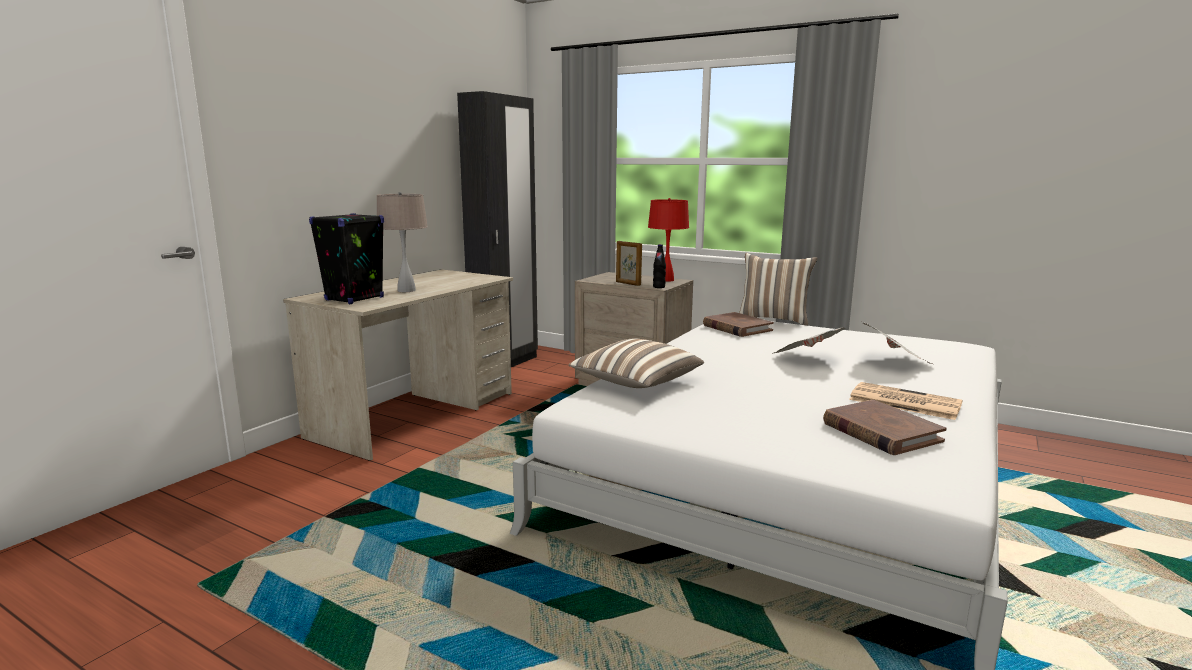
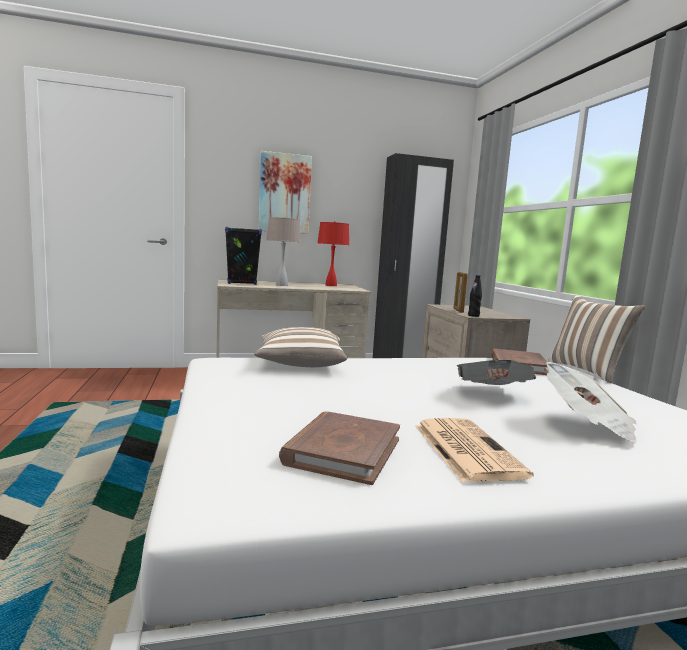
camera: 45 degrees right, 5 degrees down
(349, 150) = (284, 193): none -> picture
(667, 280) = (503, 315): red table lamp -> red table lamp (331, 285)

